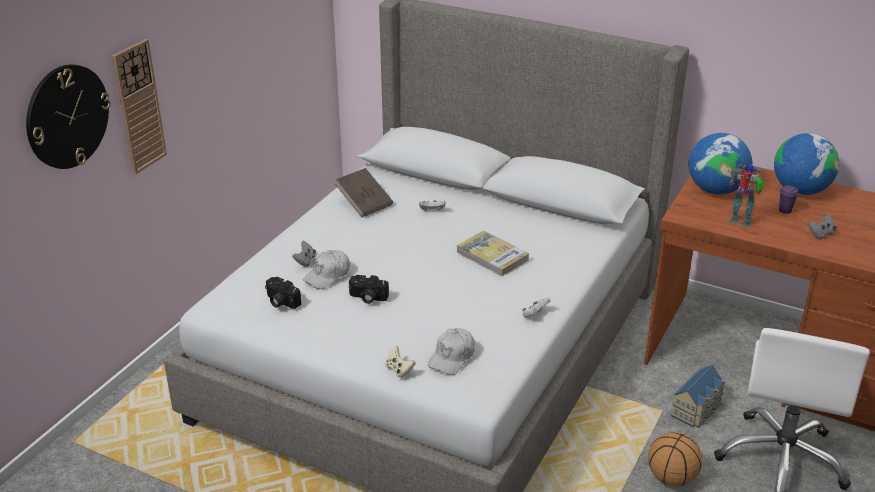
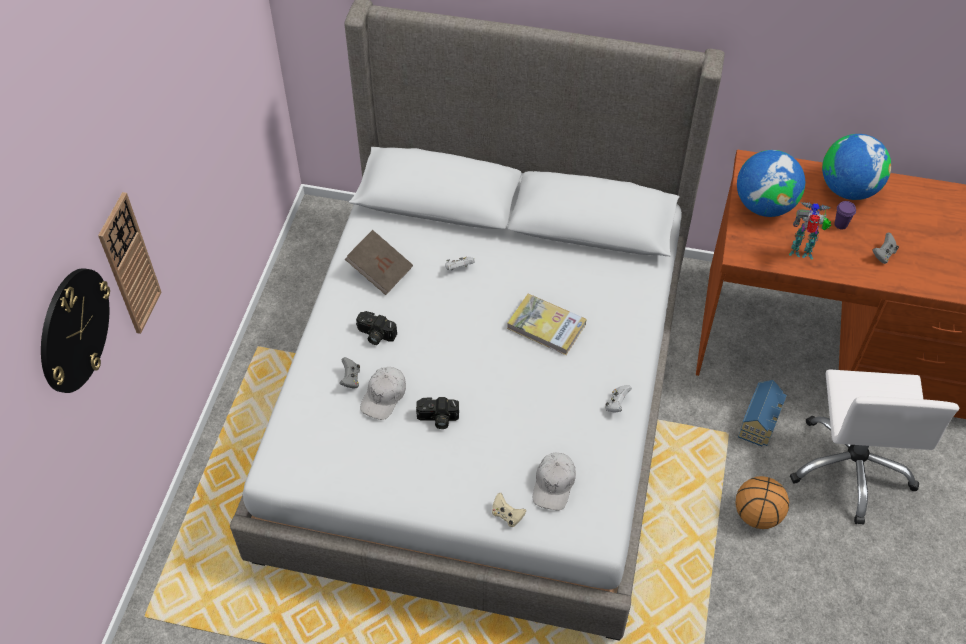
camera: 15 degrees left, 20 degrees up
(280, 301) = (348, 447): camera -> camera (375, 335)

